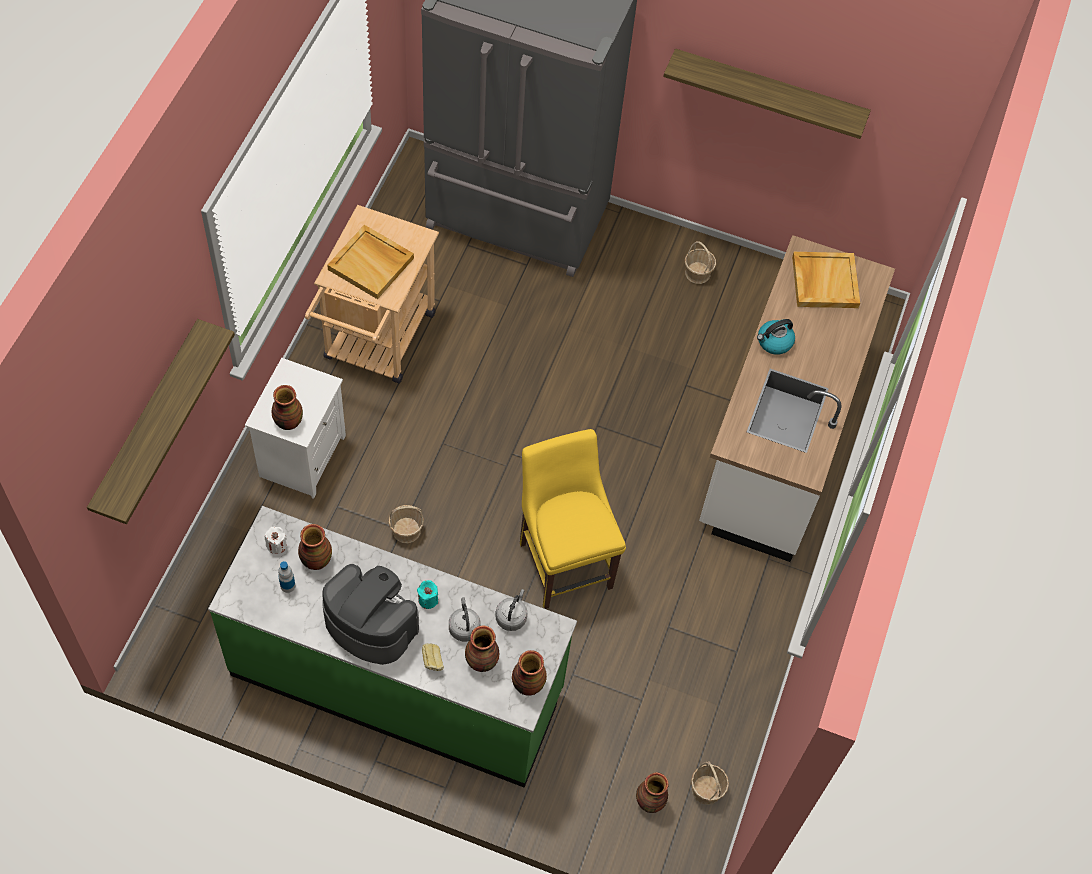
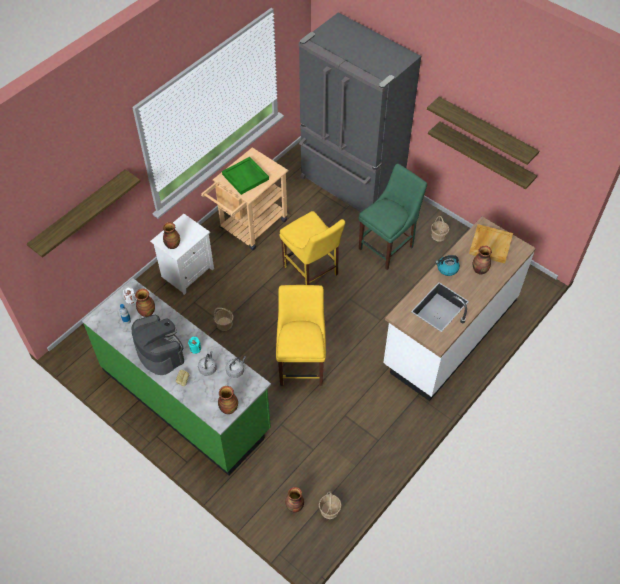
camera: 25 degrees right, 5 degrees down
(372, 264) = (246, 177): beige tray -> green tray
(482, 661) = (209, 389): vase -> vase (480, 270)
(516, 396) = (312, 272): none -> yellow chair
(623, 315) = (388, 246): none -> green chair
(768, 130) = (485, 155): none -> shelf

